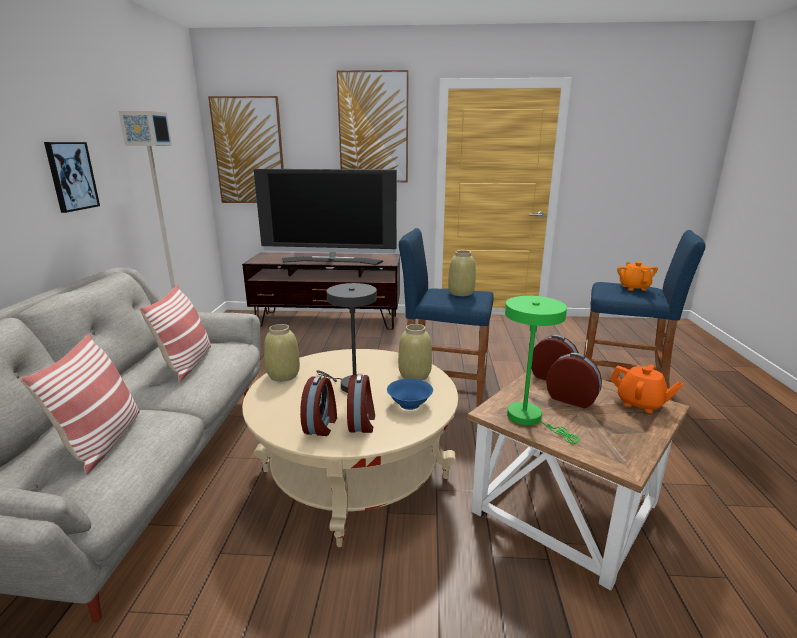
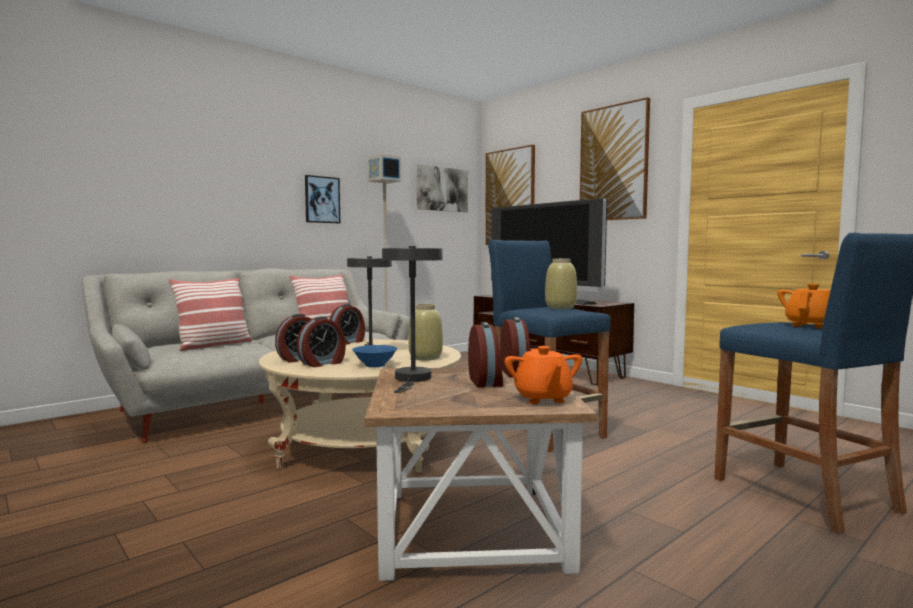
camera: 45 degrees right, 15 degrees down
(176, 142) = (442, 189): none -> picture
(283, 375) = (348, 342): beige vase -> alarm clock
(530, 418) = (412, 379): green table lamp -> grey table lamp

